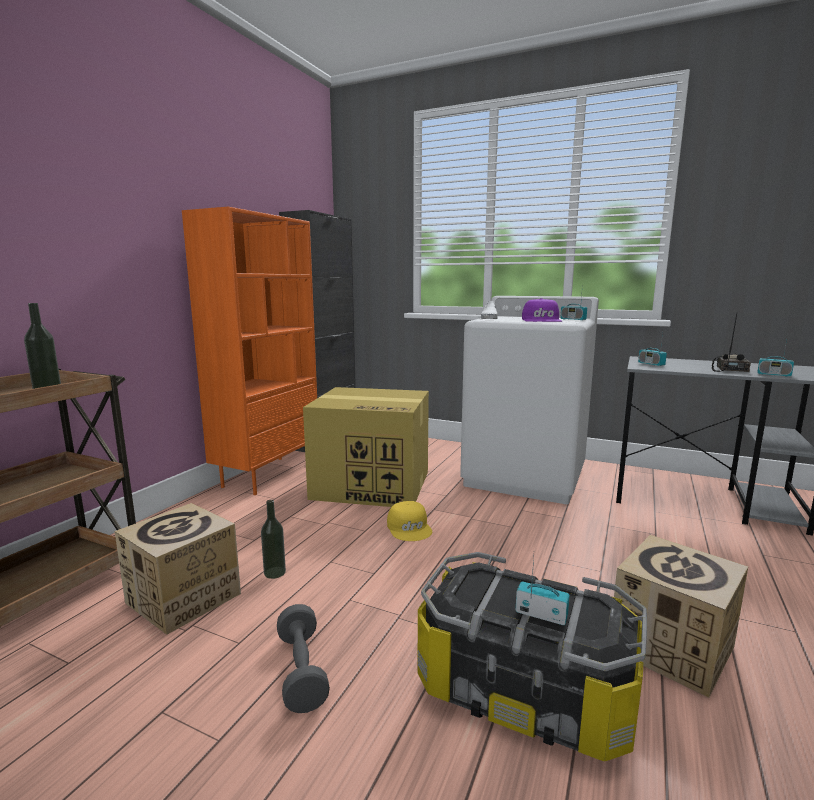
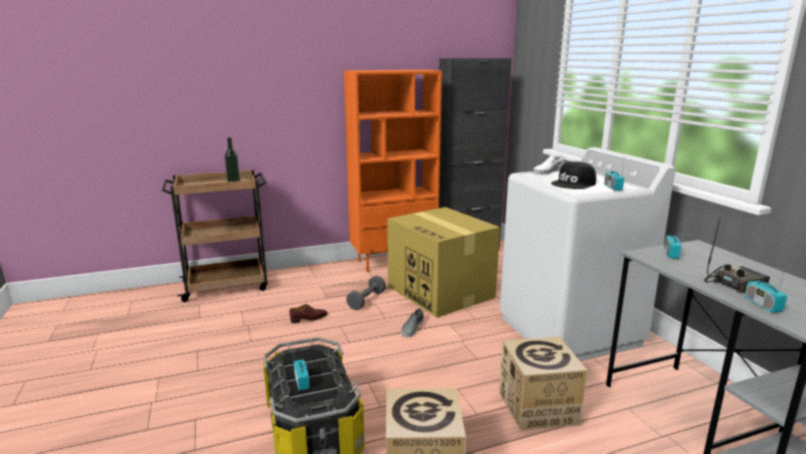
camera: 45 degrees right, 5 degrees up
(183, 598) = (261, 312): cardboard box -> cardboard box (537, 407)
(274, 572) = (309, 318): bottle -> brown shoe
(302, 671) = (252, 365): grey dumbbell -> grey dumbbell (366, 300)
(410, 528) = (412, 328): yellow cap -> grey shoe
(542, 320) = (574, 184): purple cap -> black cap

